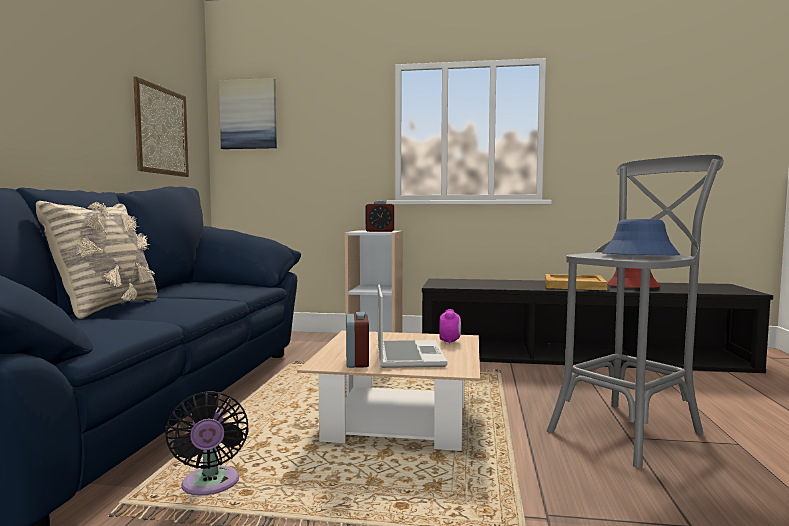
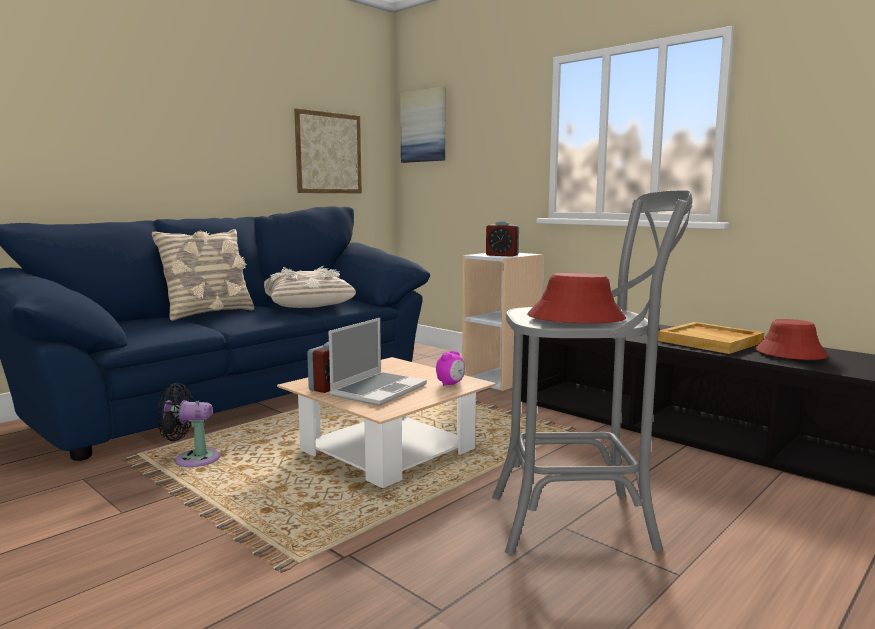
camera: 35 degrees right, 5 degrees up
(202, 292) = (307, 306): none -> beige pillow
(210, 486) = (192, 459): black fan -> black fan turned 75 degrees clockwise
(639, 256) = (576, 318): blue hat -> red hat

